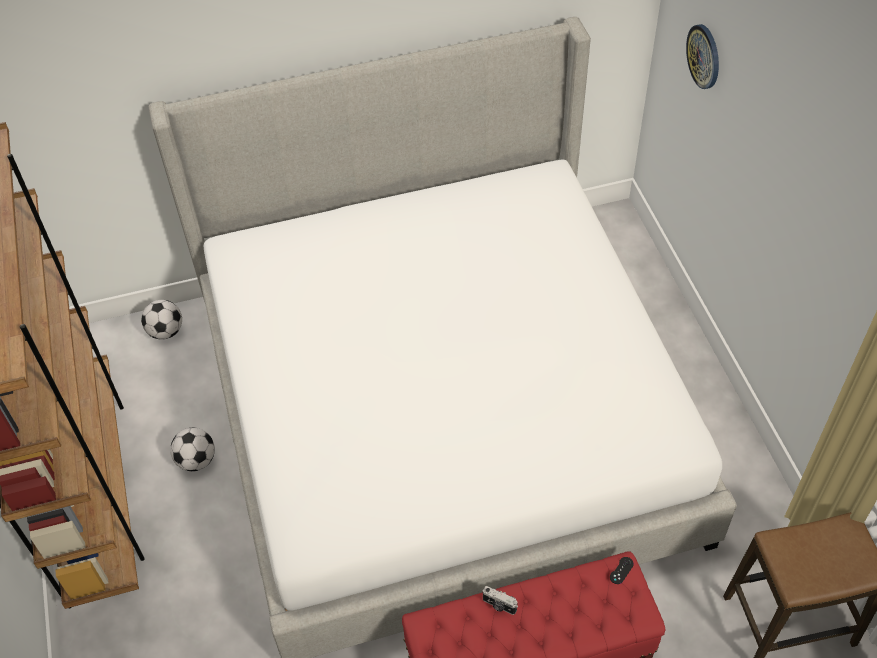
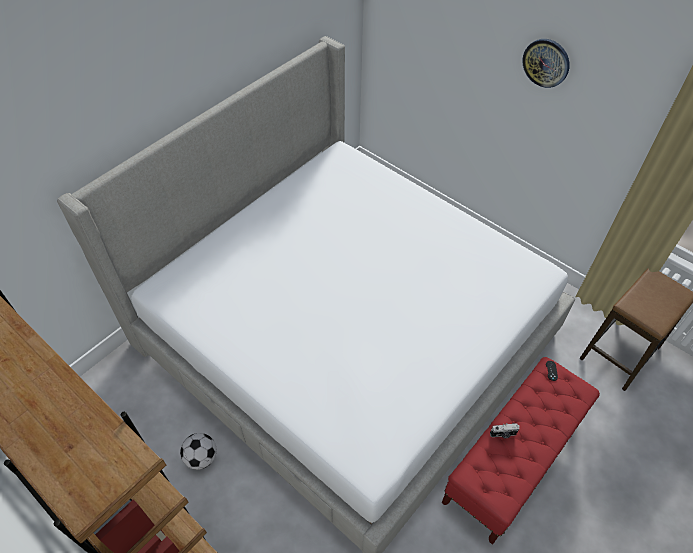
camera: 35 degrees left, 0 degrees up
(166, 331) = (112, 379): football -> none
(704, 56) = (422, 33): wall clock -> wall clock (546, 62)

